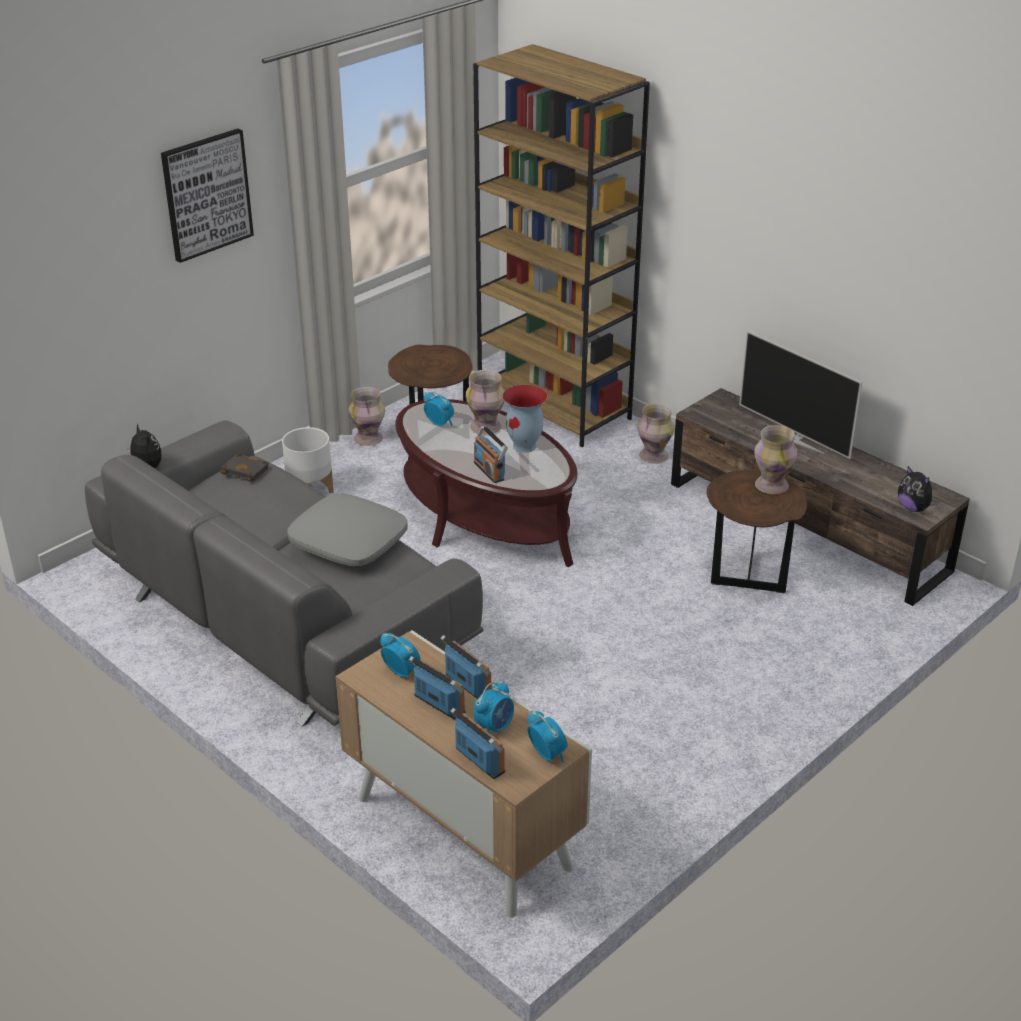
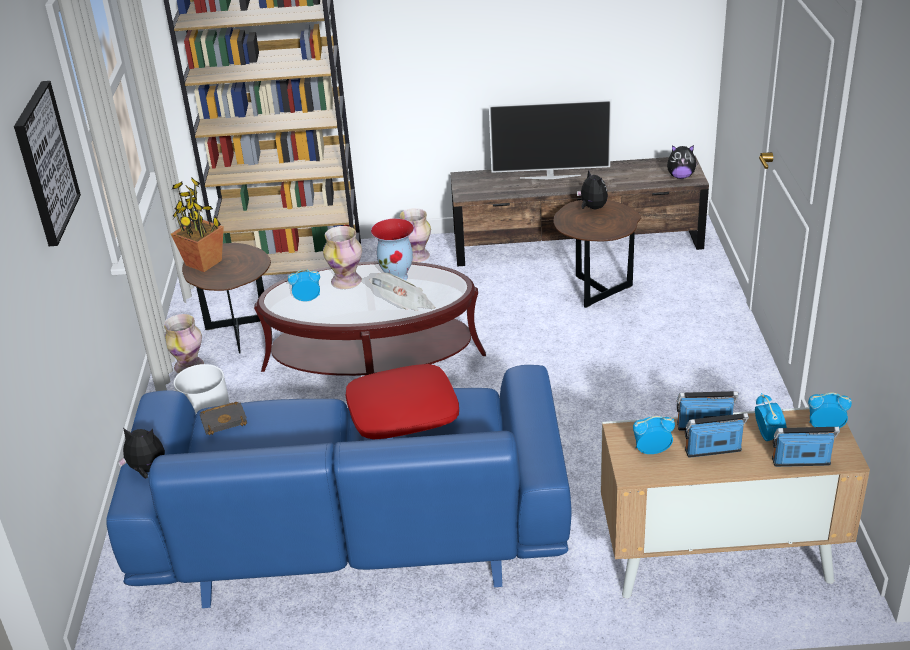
camera: 45 degrees left, 0 degrees up
(282, 619) = (352, 529): grey sofa -> blue sofa
(348, 542) = (402, 413): grey pillow -> red pillow
(420, 355) = (204, 263): none -> potted plant
(489, 471) = (404, 306): radio -> newspaper
(771, 485) = (592, 208): vase -> plush toy

